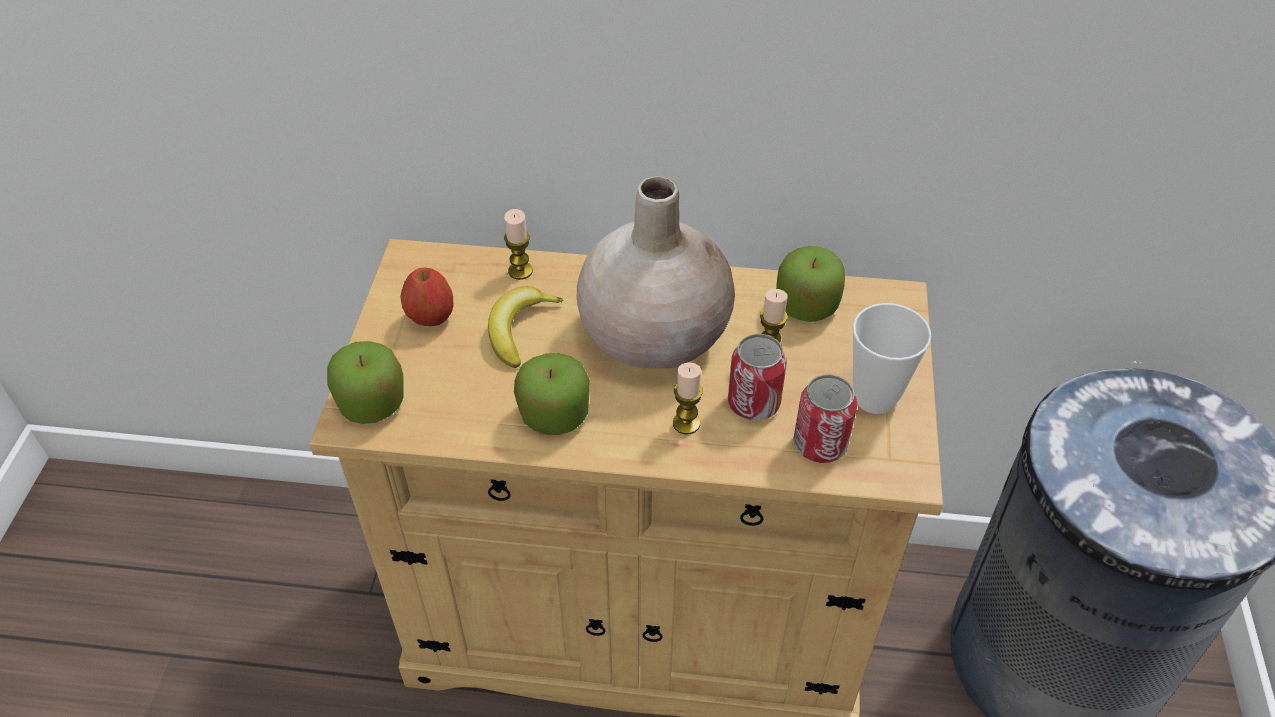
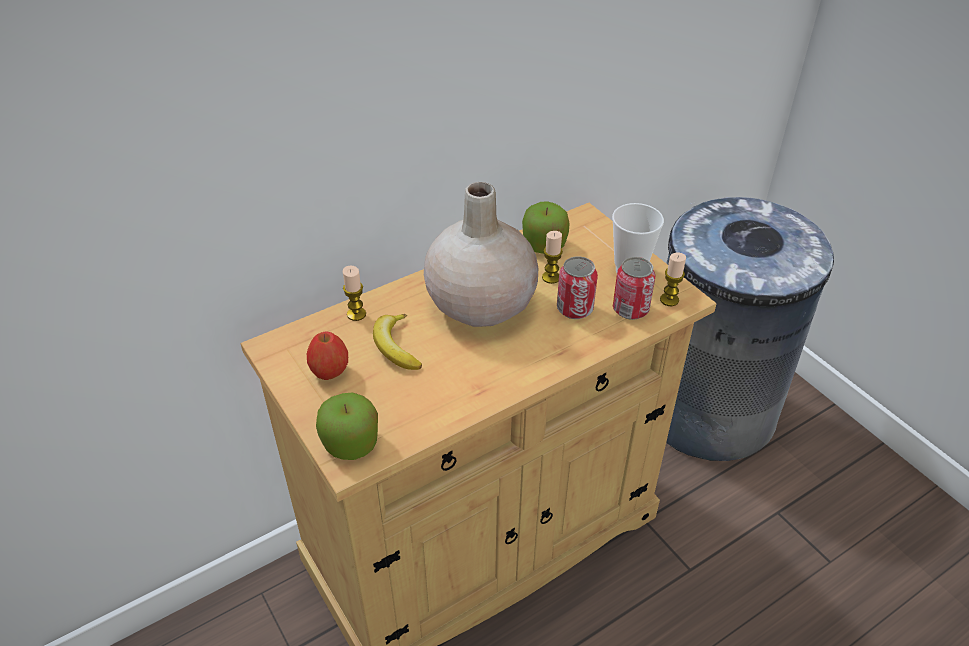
camera: 40 degrees left, 5 degrees down
(554, 414) = (474, 380): apple -> none
(686, 423) = (552, 340): candle -> candle (669, 300)

